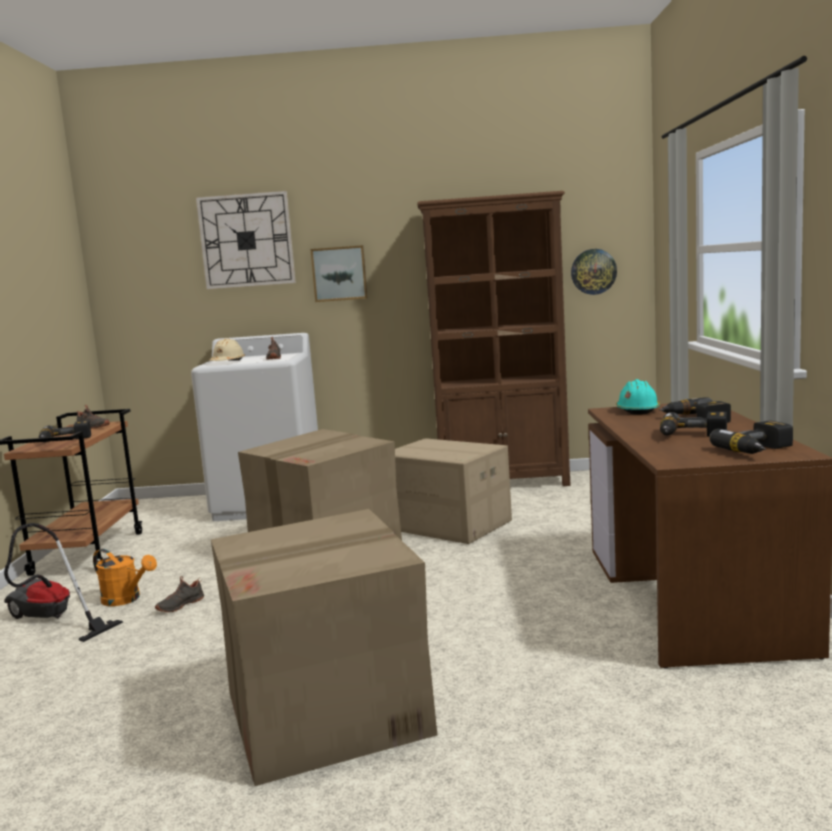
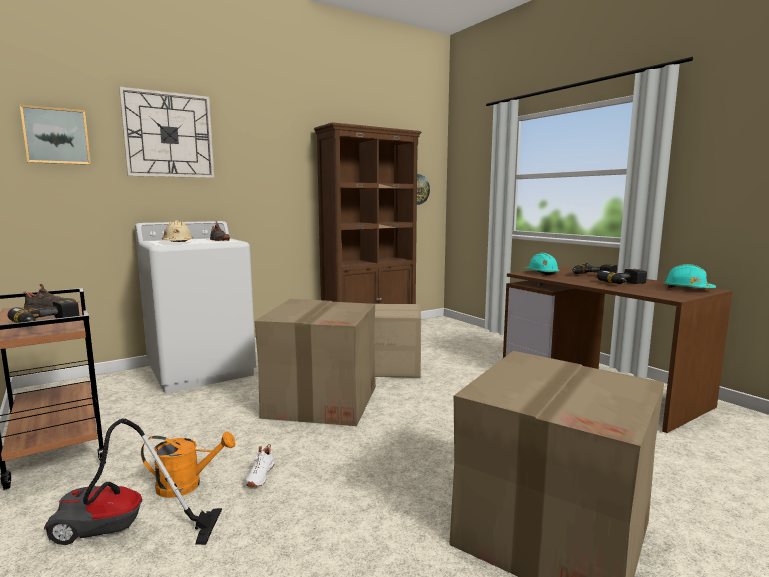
camera: 35 degrees left, 0 degrees up
(180, 605) = (259, 476): black shoe -> white shoe
(339, 273) = (251, 173): picture -> picture (56, 136)
(759, 450) = (687, 289): power drill -> turquoise hard hat

